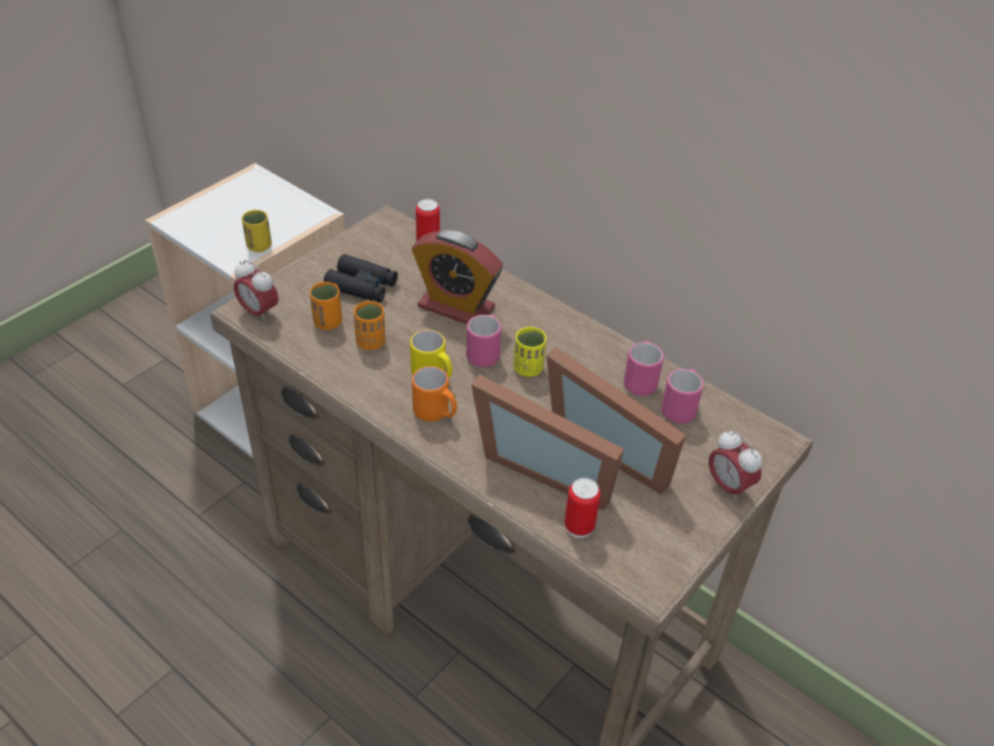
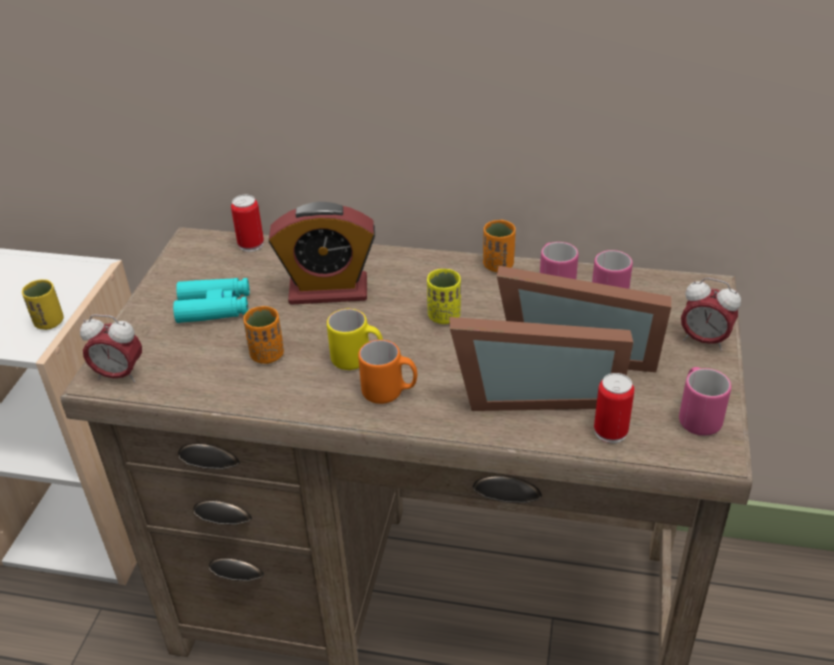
camera: 25 degrees left, 5 degrees down
(328, 323) = (205, 355): orange cup -> orange cup (498, 265)
(362, 286) = (214, 307): black binoculars -> turquoise binoculars
(485, 353) = (391, 319): pink mug -> pink mug (696, 417)

